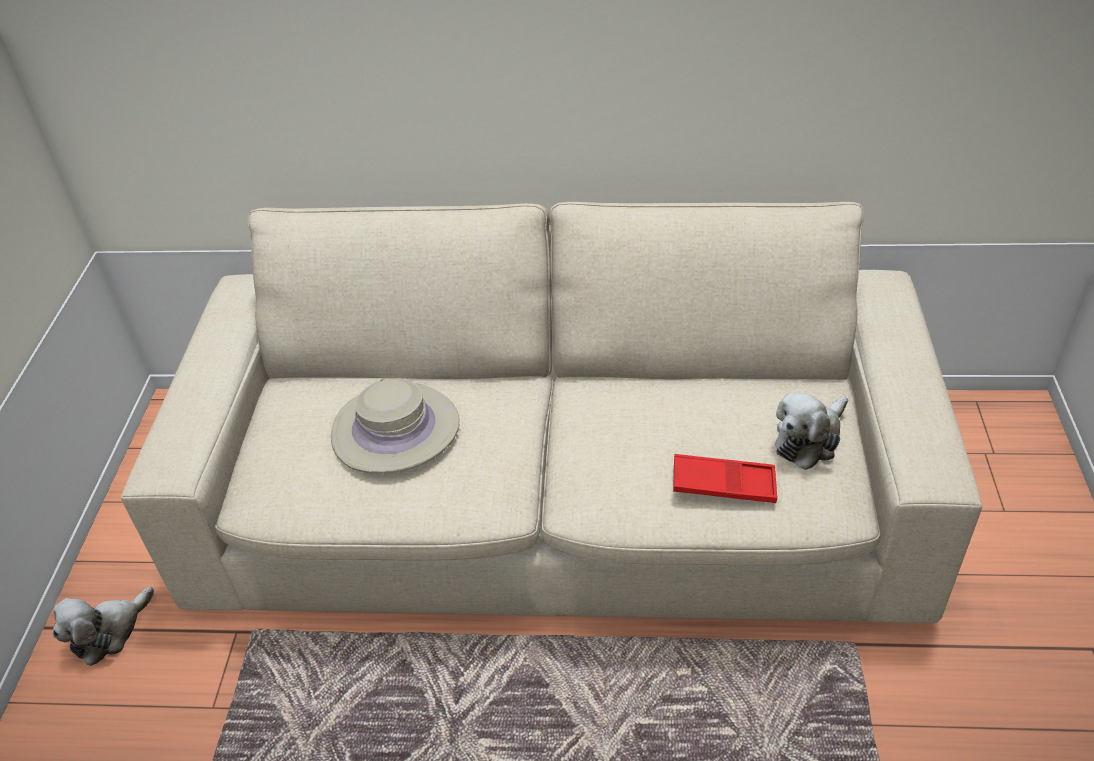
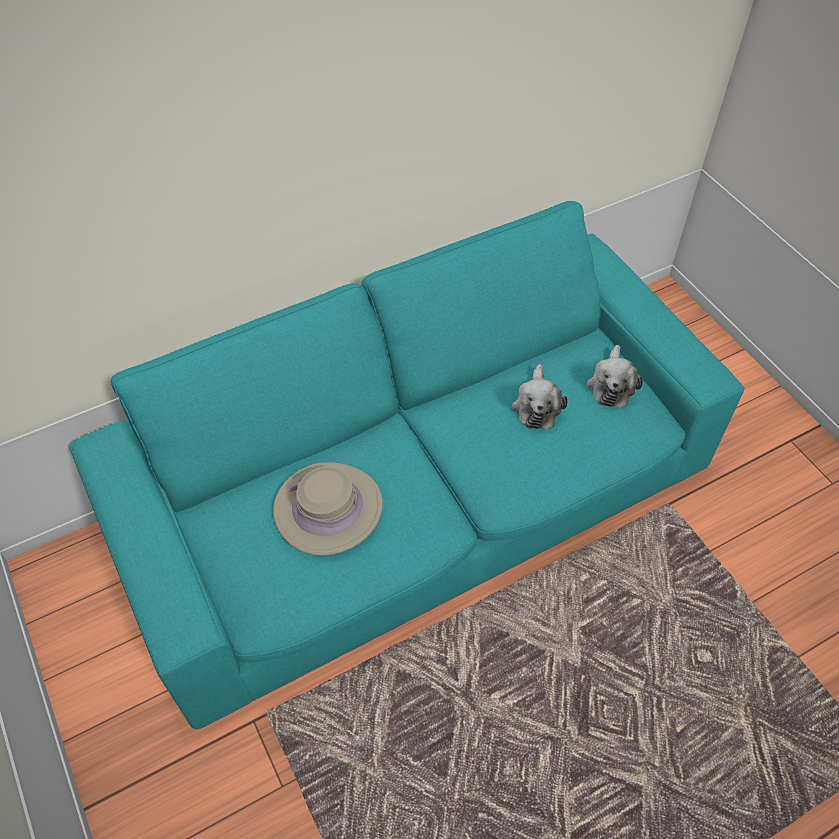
camera: 35 degrees left, 10 degrees up
(109, 632) = (146, 780): plush toy -> plush toy (536, 405)
(556, 503) = (418, 500): beige sofa -> turquoise sofa
(723, 484) = (584, 442): red tray -> none

